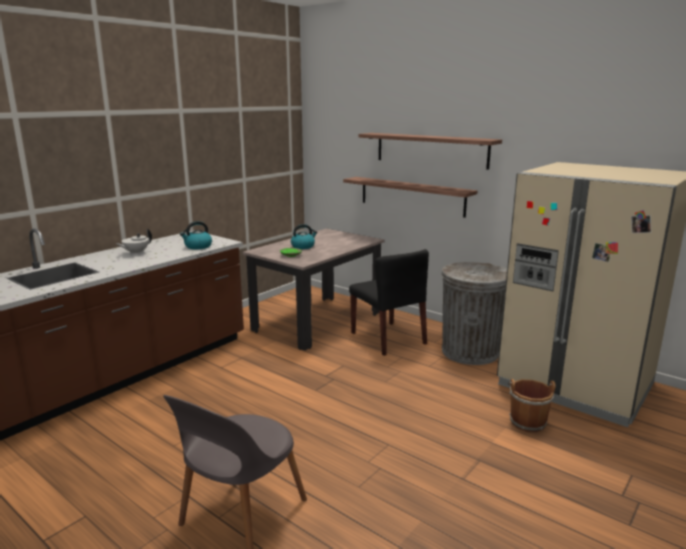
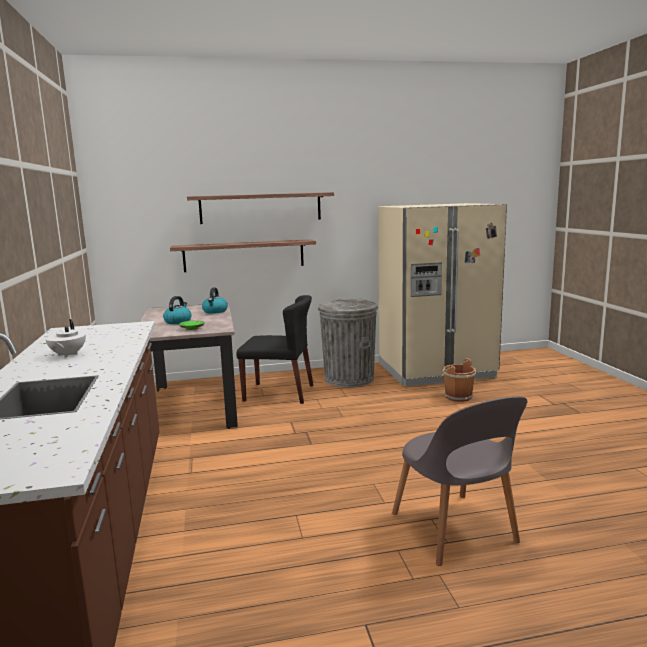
camera: 50 degrees left, 5 degrees down
(198, 246) = (122, 333): kettle -> kettle (215, 311)

